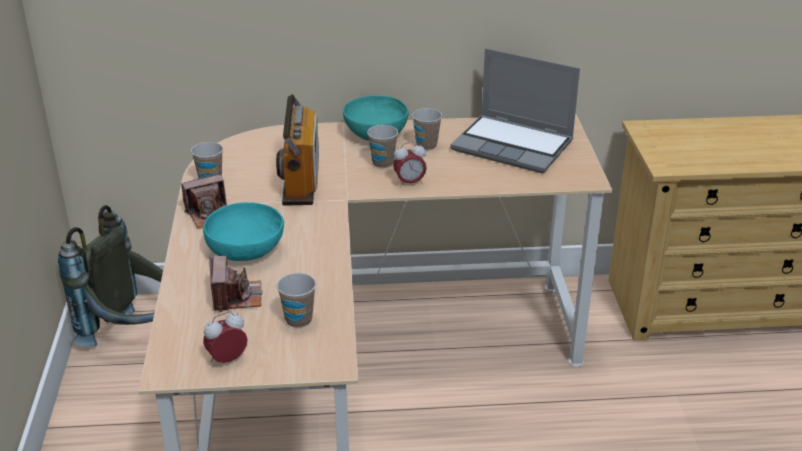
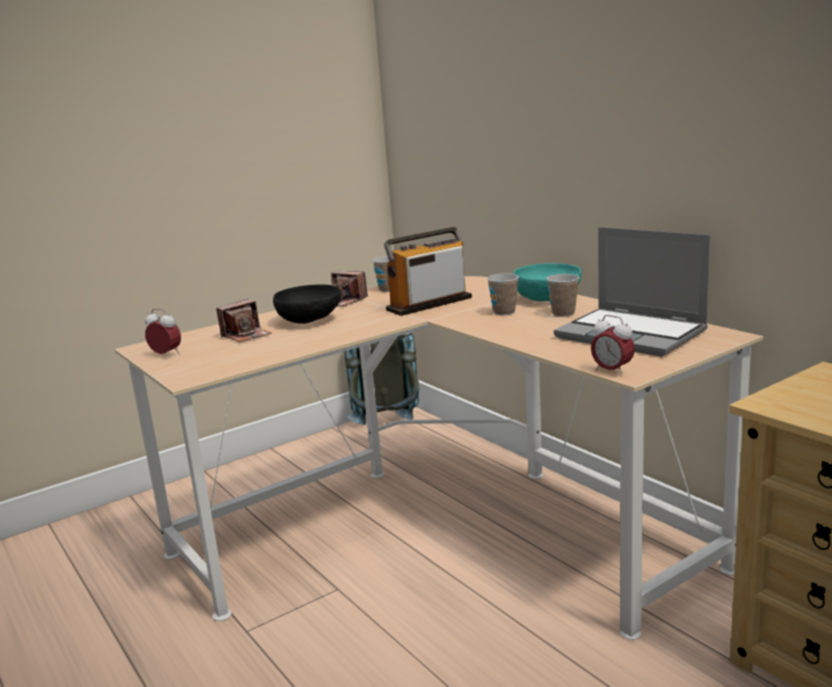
camera: 60 degrees right, 15 degrees down
(246, 250) = (310, 320): turquoise bowl -> black bowl
(298, 320) = (235, 356): cup -> none
(409, 183) = (488, 326): alarm clock -> alarm clock (612, 371)
(514, 145) = (633, 334): laptop -> laptop turned 45 degrees counterclockwise

